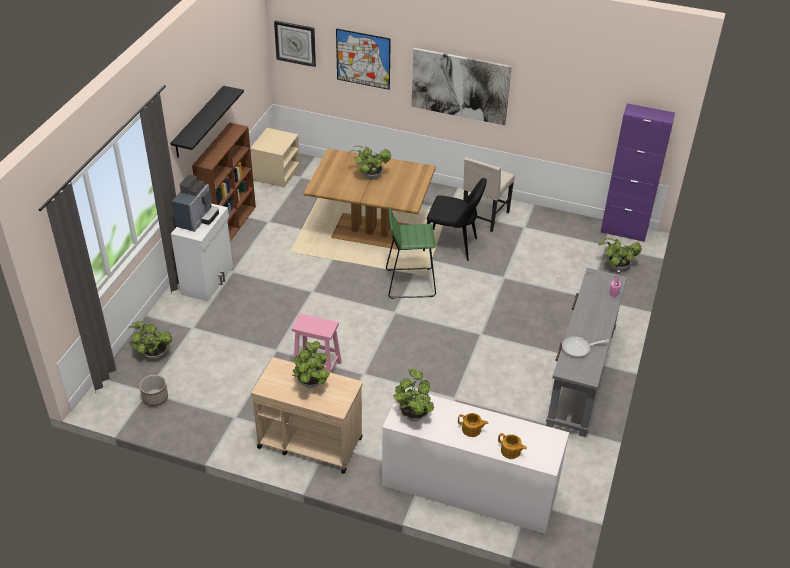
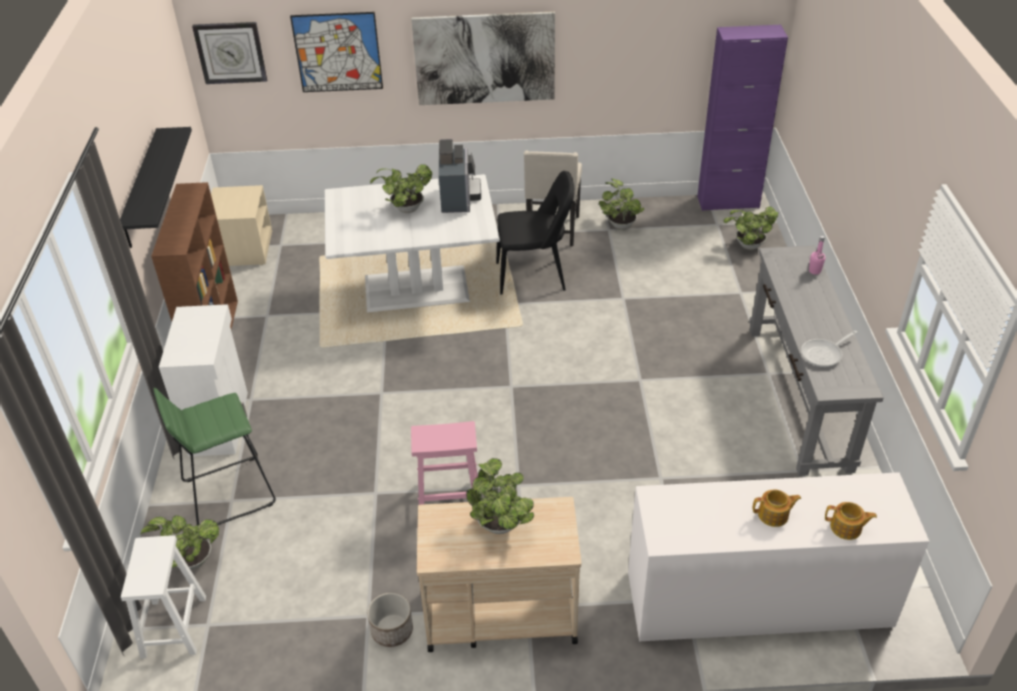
camera: 20 degrees left, 0 degrees up
(128, 387) = (174, 628): none -> white stool
(155, 398) = (227, 630): planter -> planter (392, 630)
(197, 219) = (190, 334): coffee machine -> coffee machine (459, 199)
(370, 232) = (417, 290): brown dining table -> white dining table
(409, 283) = (507, 341): green stool -> green stool (228, 492)
(413, 413) = (679, 520): potted plant -> potted plant (620, 224)

